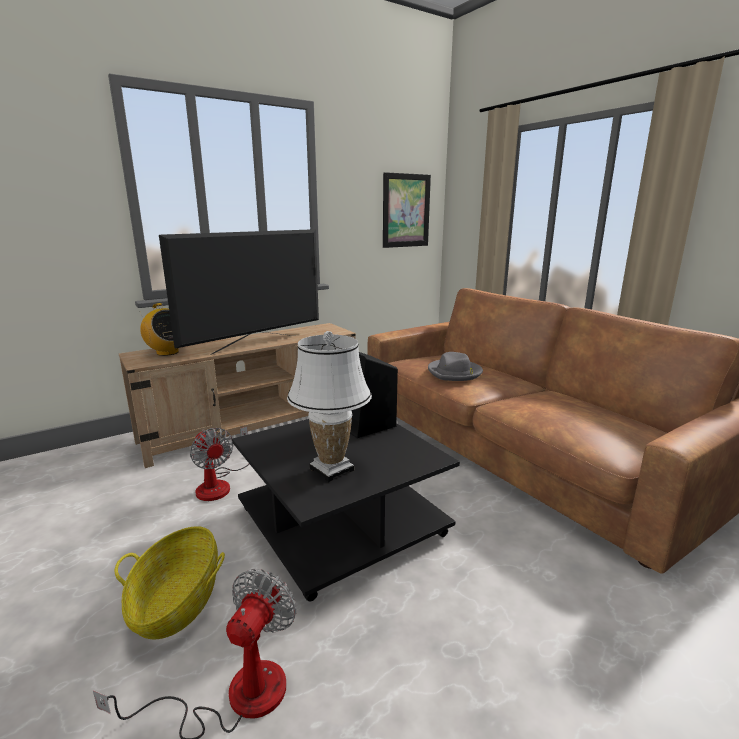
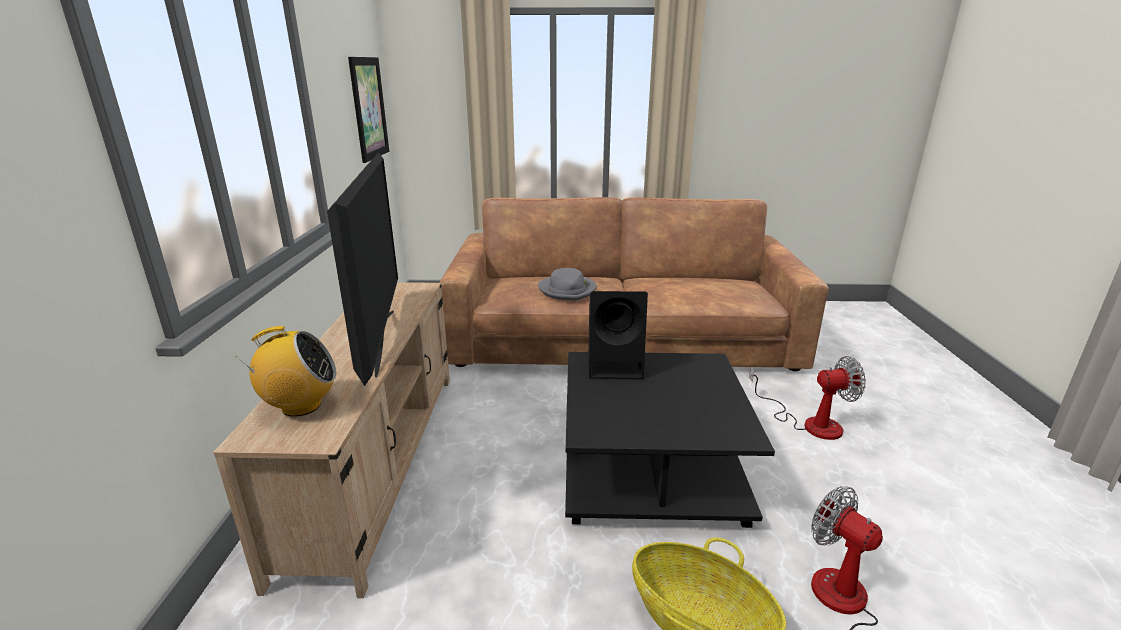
camera: 55 degrees left, 5 degrees up
(220, 484) = (494, 531): fan -> fan (809, 423)
(332, 469) = (693, 409): white table lamp -> none

